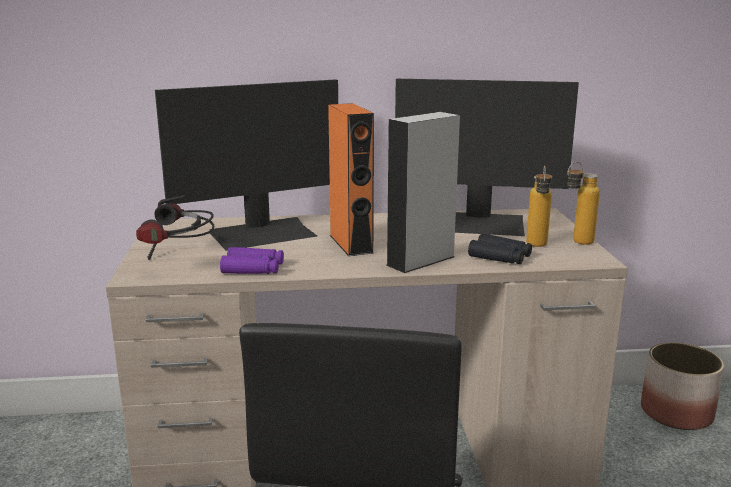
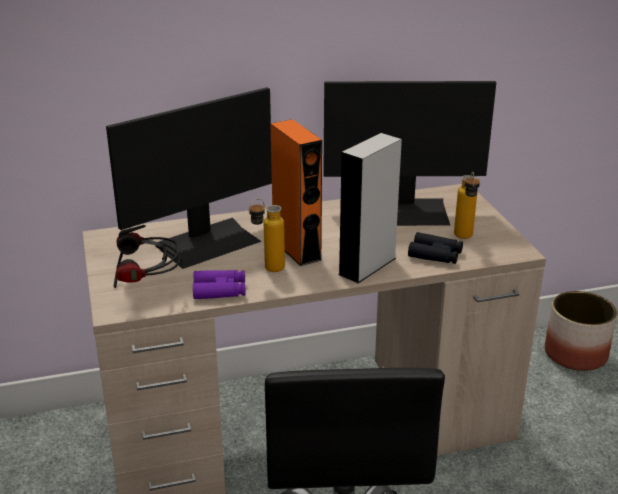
camera: 10 degrees left, 10 degrees up
(576, 243) = (497, 230): bottle -> bottle (267, 270)

